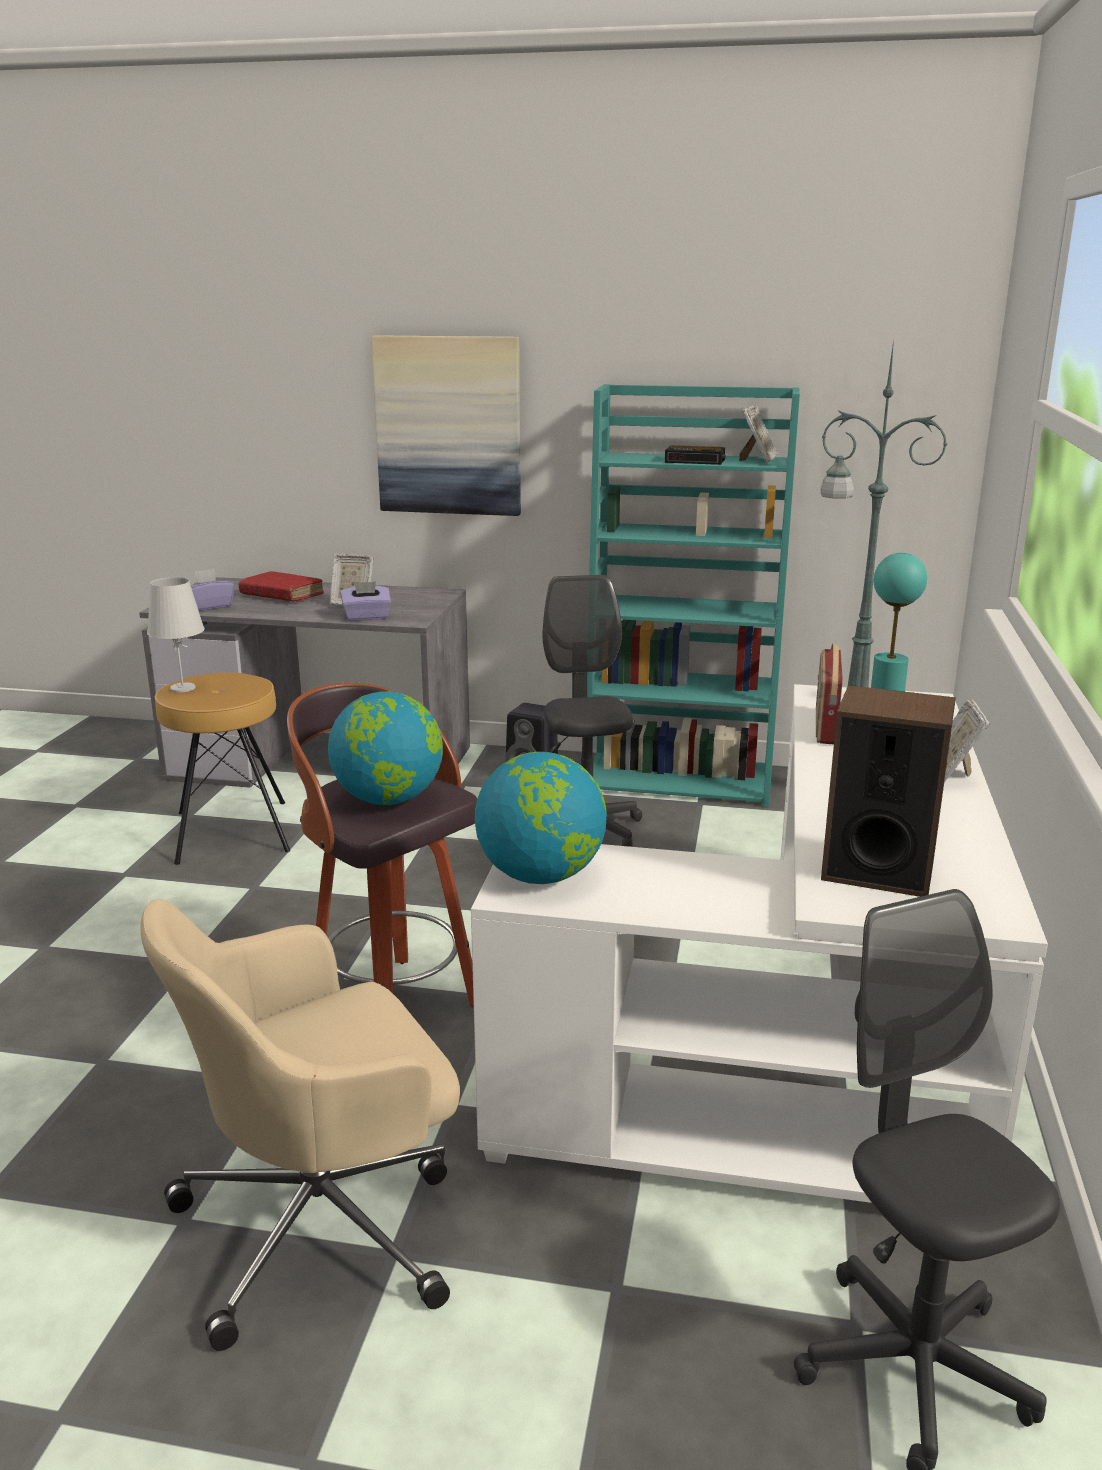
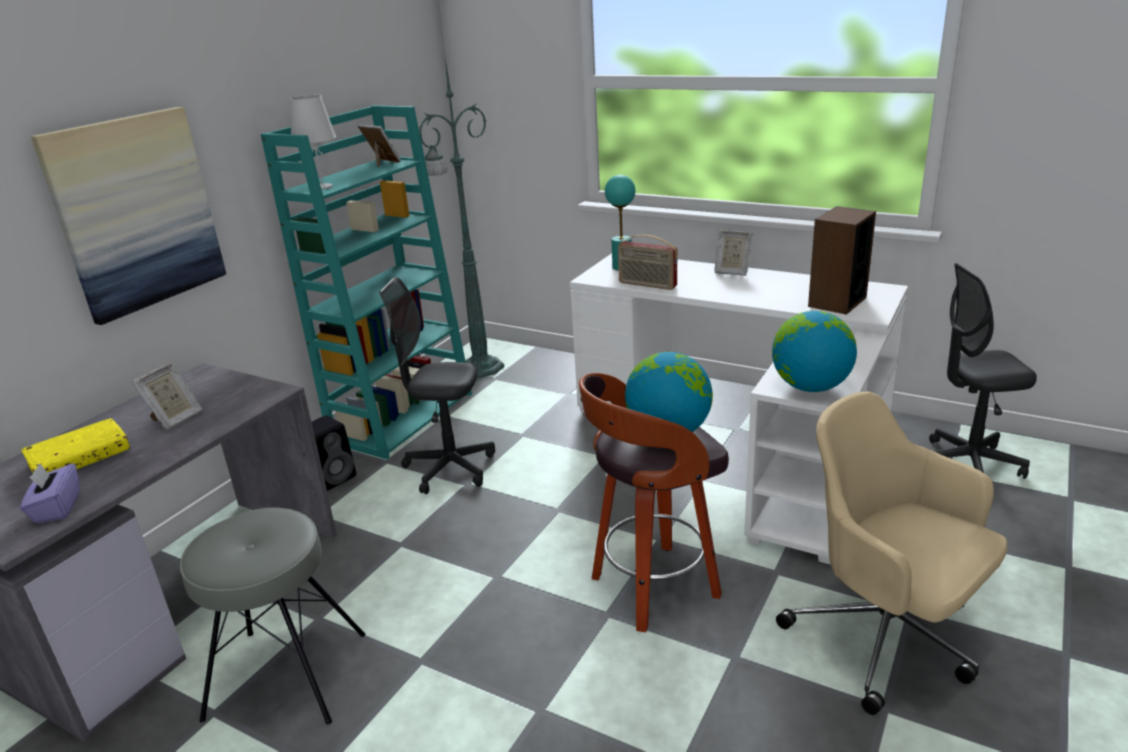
camera: 70 degrees left, 5 degrees up
(183, 688) = (231, 564): white table lamp -> white table lamp (322, 187)
(231, 832) = (286, 676): brown stool -> grey stool
(282, 595) = (80, 459): red book -> yellow book
(325, 1224) = (886, 637): beige office chair -> beige office chair turned 150 degrees clockwise
(367, 617) = (233, 413): purple tissue box -> none
(696, 461) = (361, 175): alarm clock -> none

